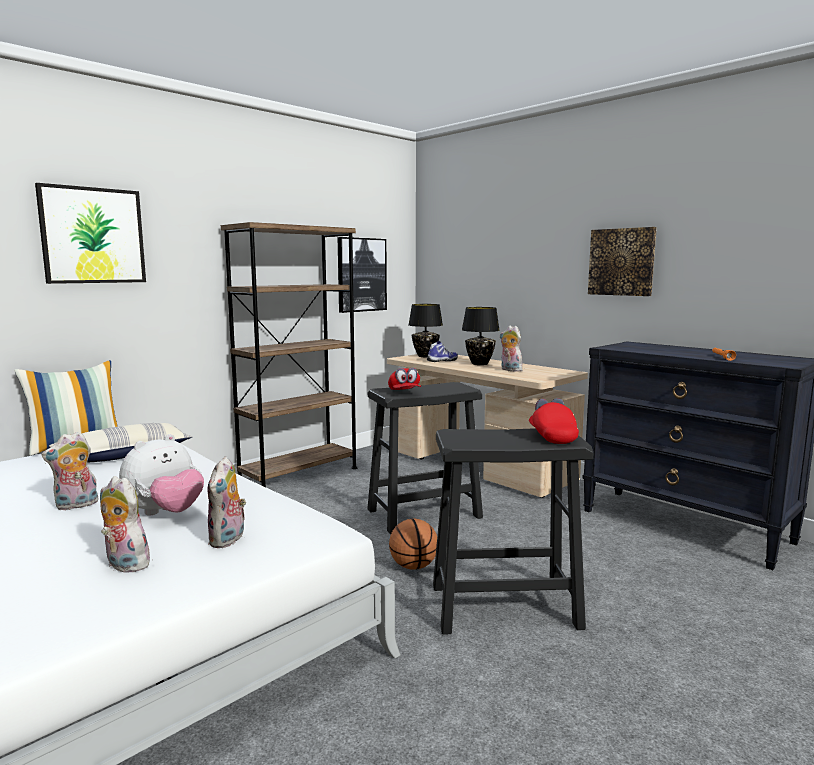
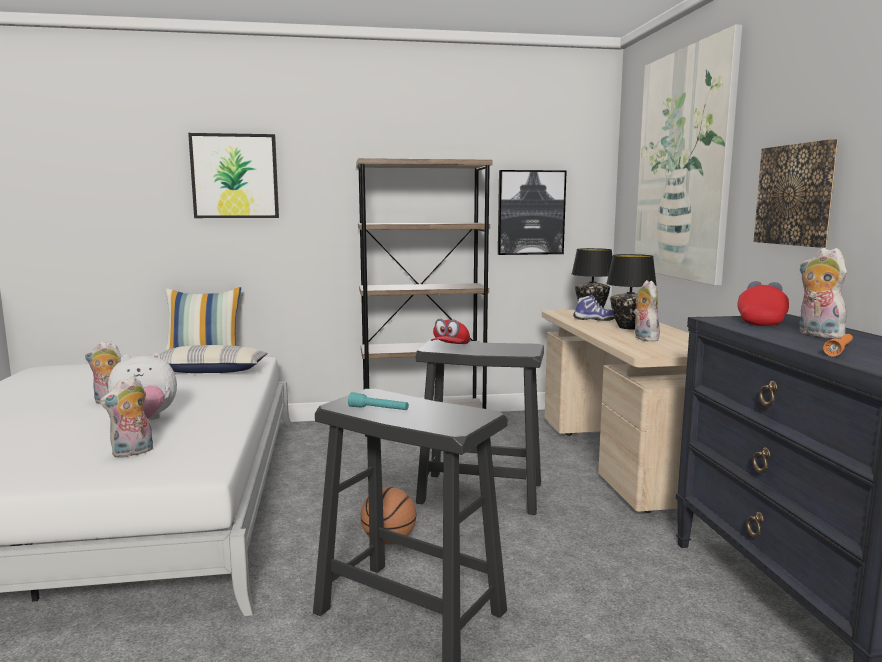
camera: 35 degrees right, 0 degrees up
(124, 565) = (47, 451): plush toy -> plush toy (817, 334)
(492, 441) = (378, 409): none -> turquoise flashlight
(501, 238) = (683, 165): none -> picture
(552, 436) = (452, 418): red cap -> red cap (761, 321)

